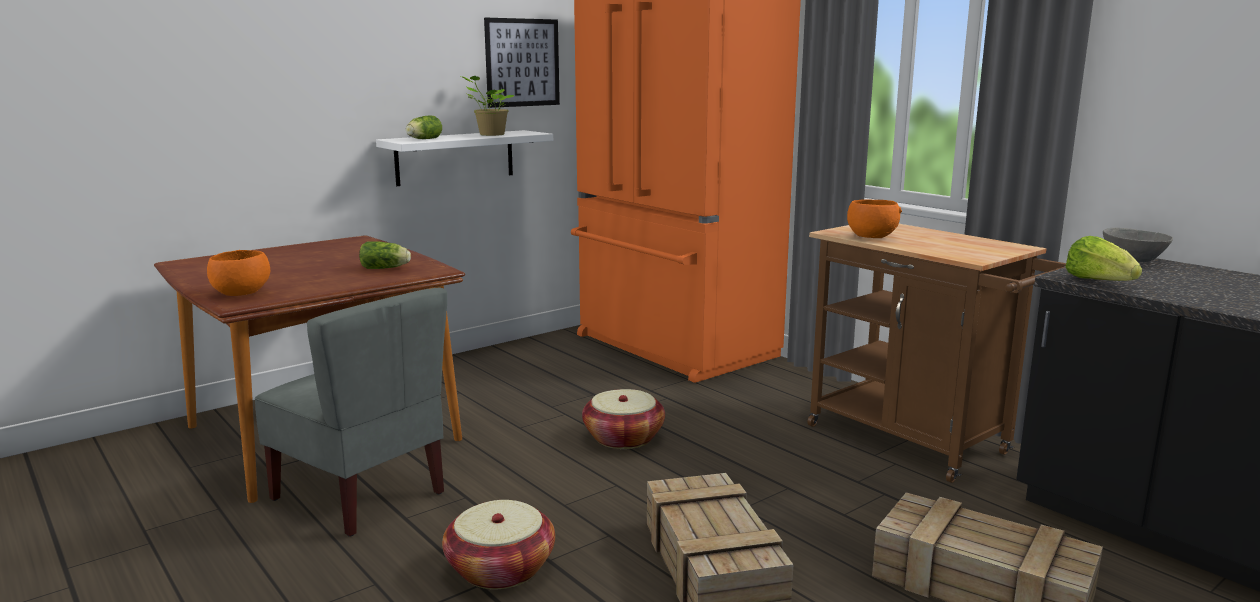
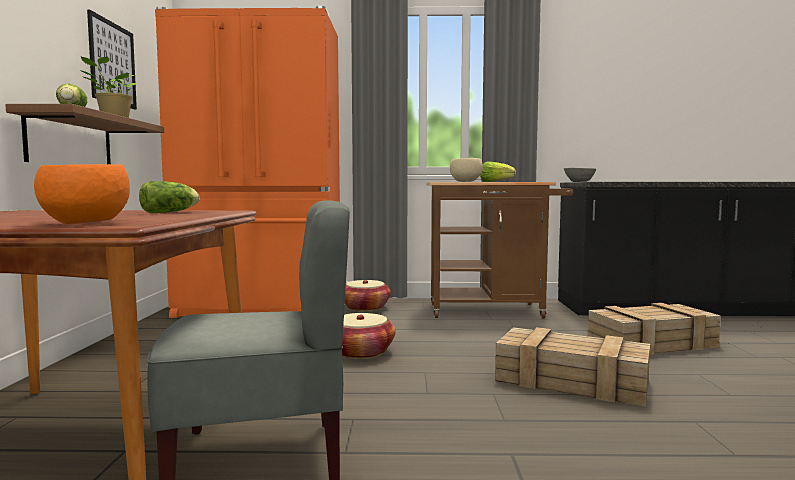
camera: 50 degrees left, 10 degrees down
(455, 157) = (70, 141): white shelf -> brown shelf
(500, 569) = (495, 439): basket -> basket (365, 307)
(870, 237) = (465, 181): orange bowl -> beige bowl
(1098, 282) = (611, 181): lettuce -> lettuce (495, 182)

